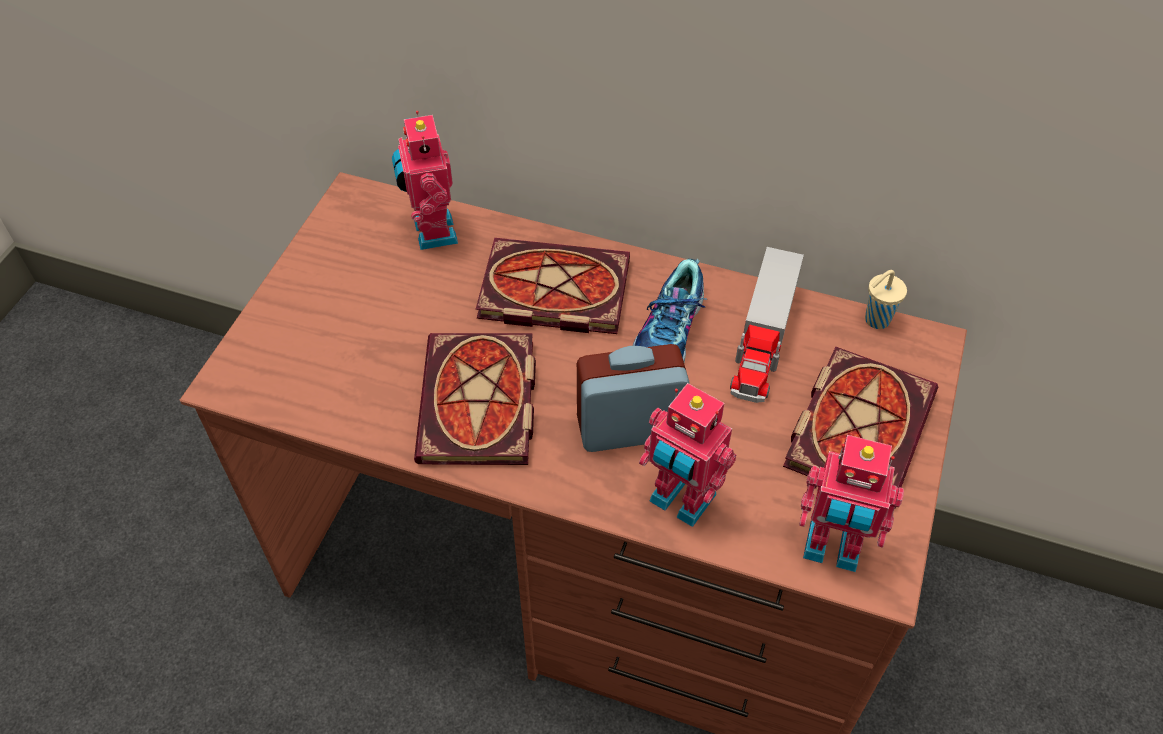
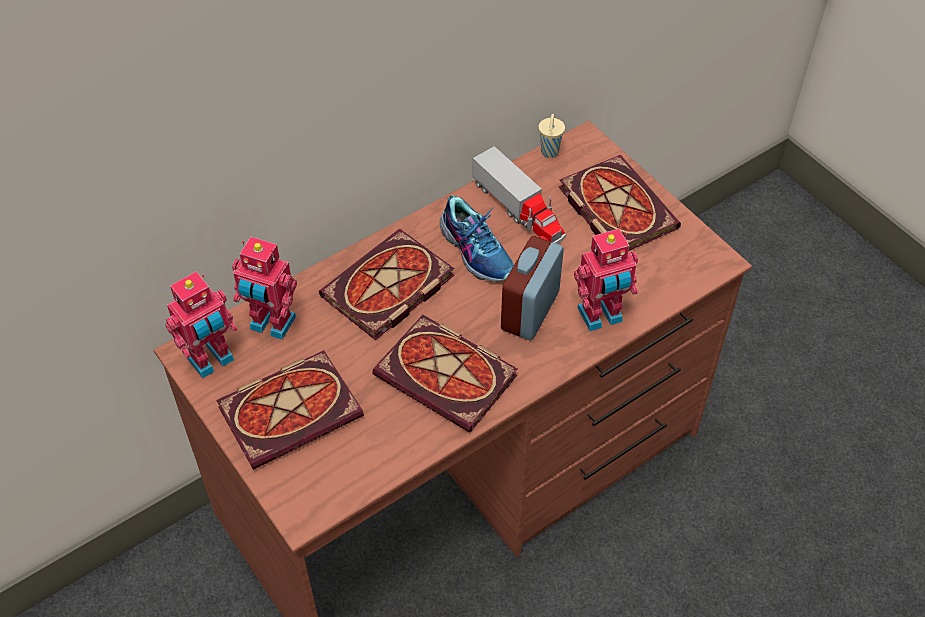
camera: 55 degrees left, 0 degrees up
(343, 304) = (292, 409): none -> book
(832, 549) = (683, 269): toy robot -> toy robot (212, 360)

